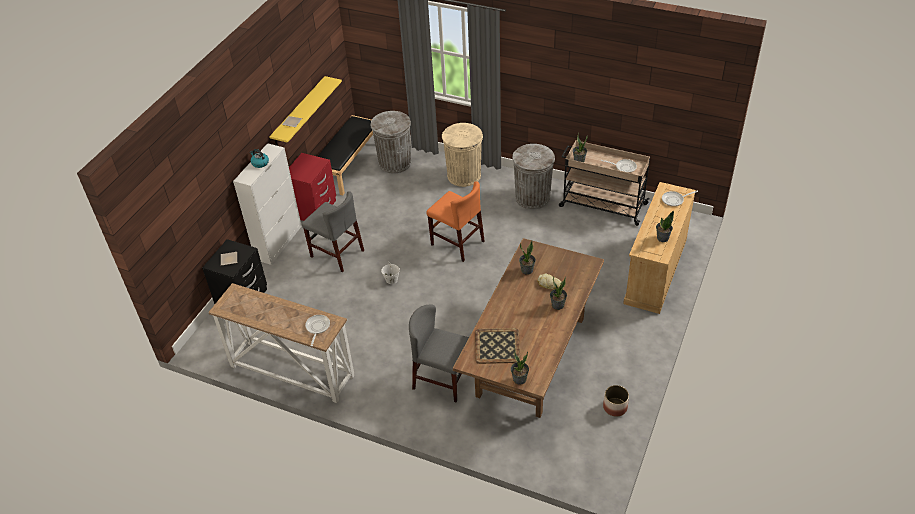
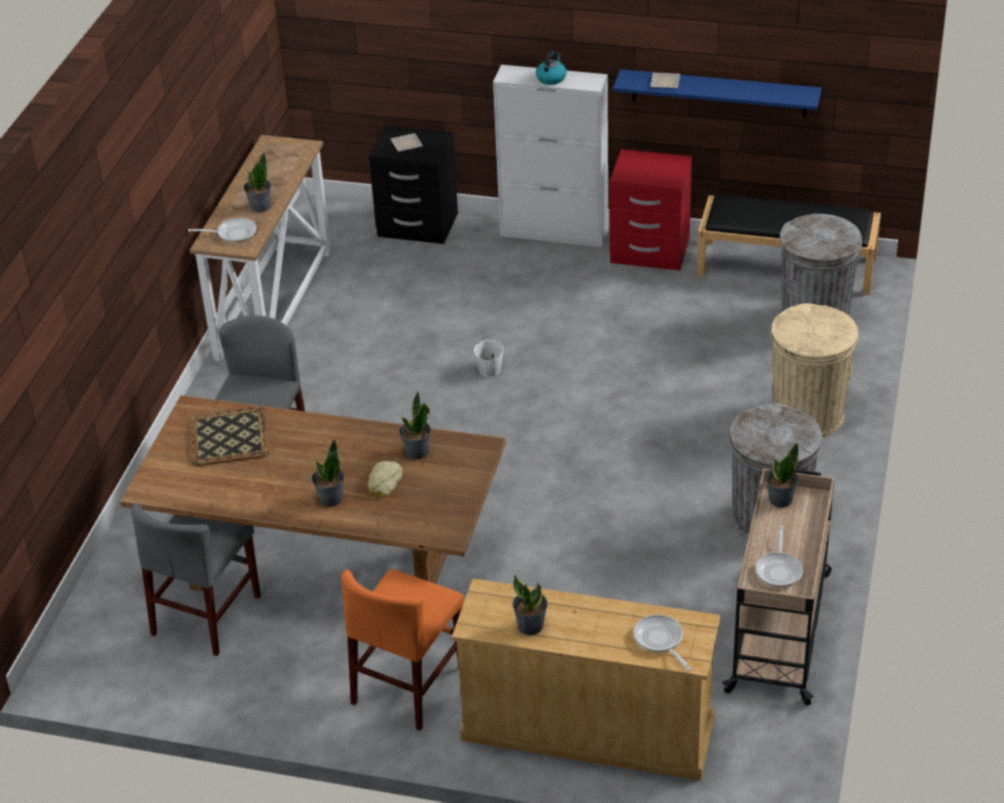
camera: 80 degrees right, 5 degrees down
(299, 112) = (719, 93): yellow shelf -> blue shelf
(337, 253) = (541, 298): grey chair -> grey chair (206, 615)
(457, 243) = (604, 434): orange chair -> orange chair (408, 685)
(519, 379) = (156, 470): potted plant -> potted plant (260, 207)
(615, 407) = (215, 686): planter -> none

